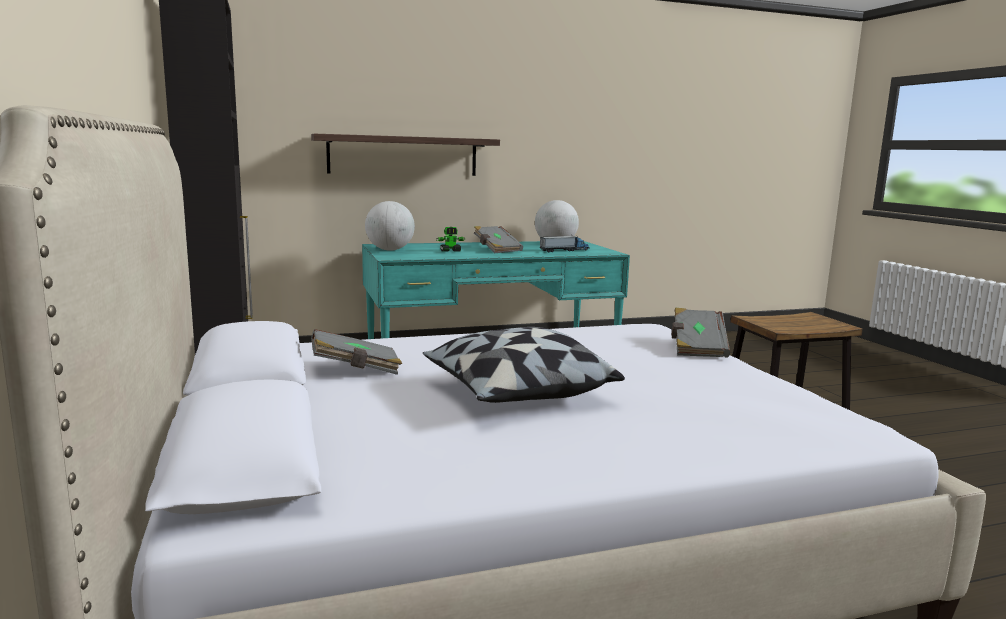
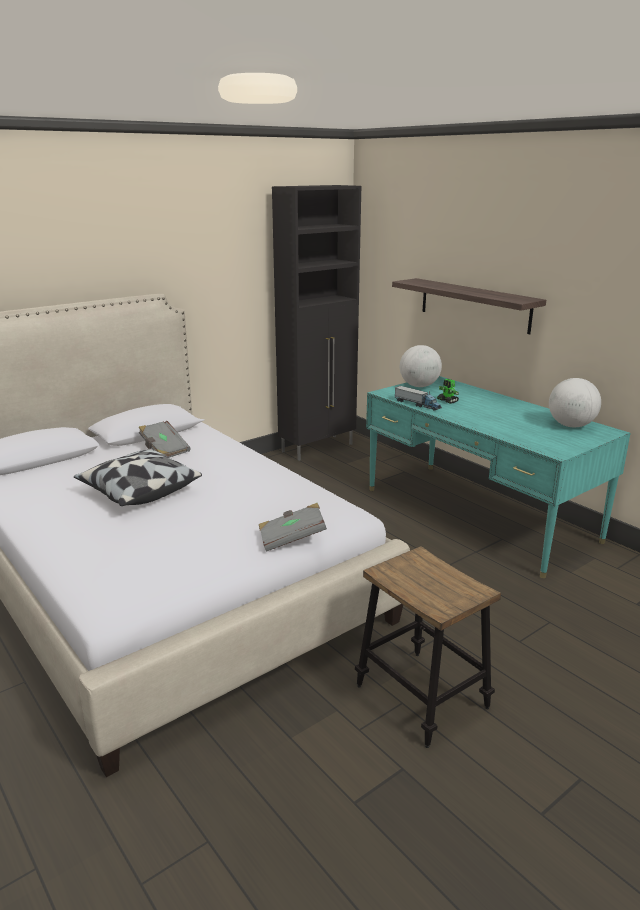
camera: 70 degrees right, 10 degrees up
(496, 249) = (486, 412): grey book -> none
(564, 250) = (532, 434): toy truck -> toy truck (417, 404)

